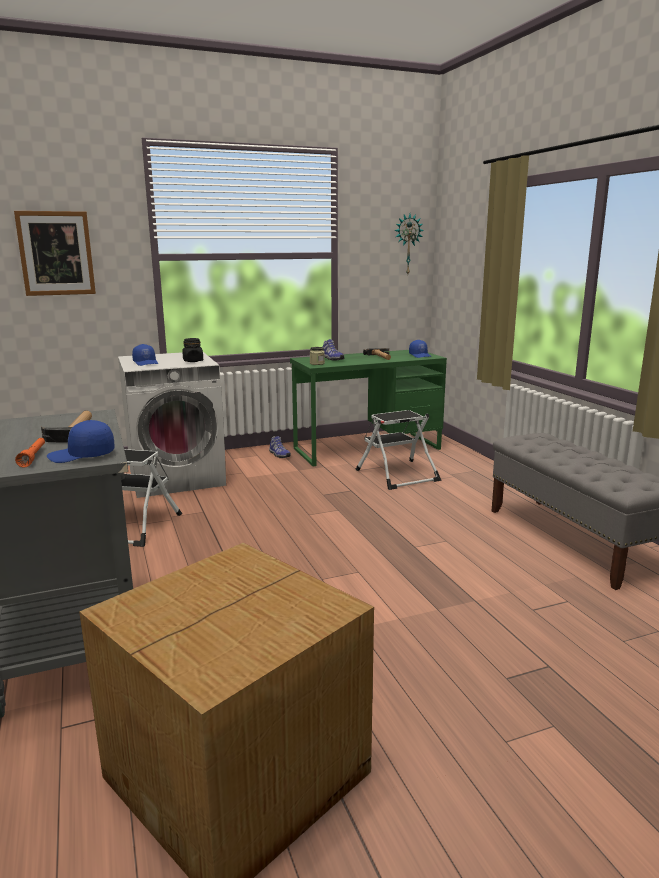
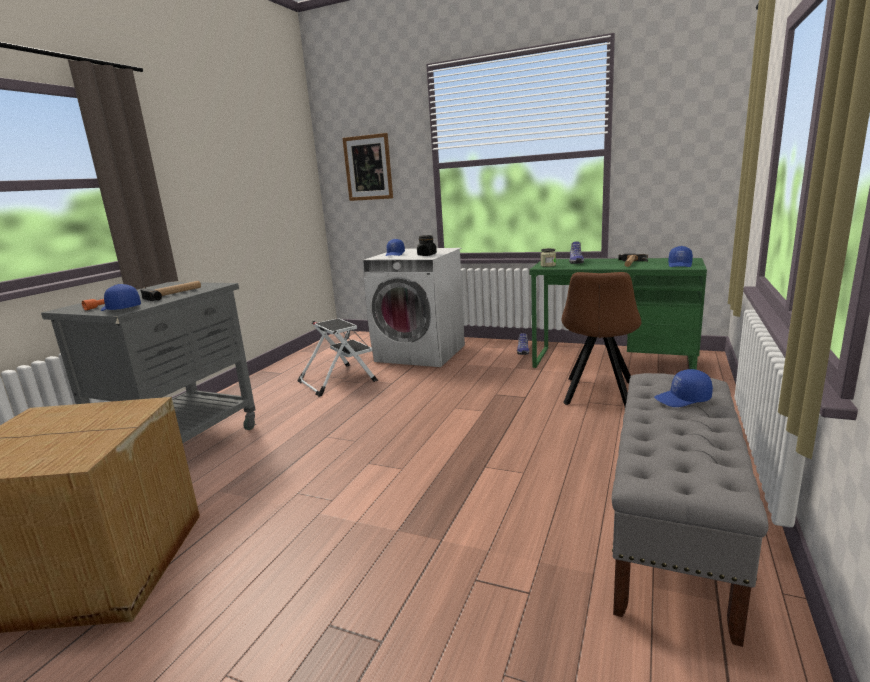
camera: 45 degrees right, 0 degrees up
(398, 474) = (598, 393): step ladder -> brown chair
(407, 244) = (706, 131): wall clock -> none
(559, 447) = (683, 399): none -> blue cap

